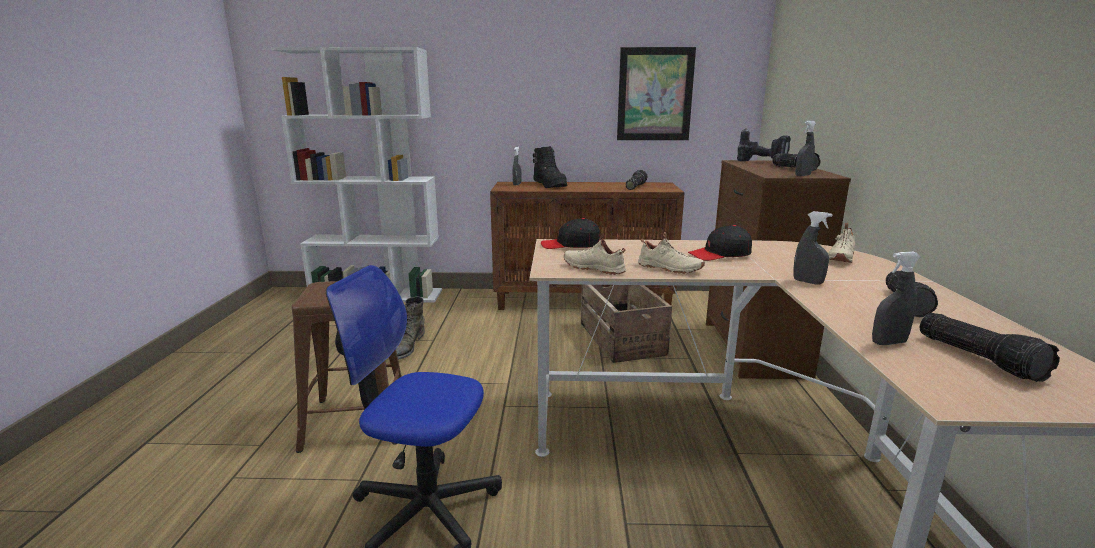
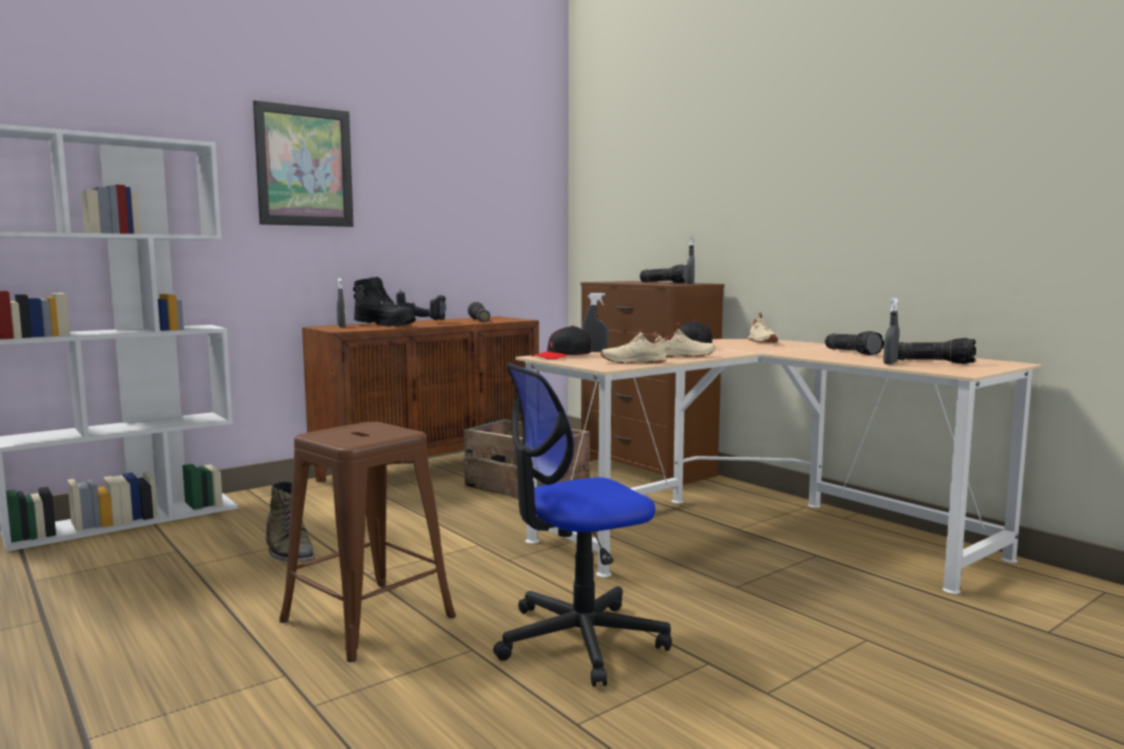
camera: 40 degrees left, 10 degrees down
(655, 94) = (473, 219): picture -> picture (304, 166)
(763, 162) = (620, 281): power drill -> power drill (423, 323)
(808, 282) = (781, 351): grey spray bottle -> grey spray bottle (595, 351)

